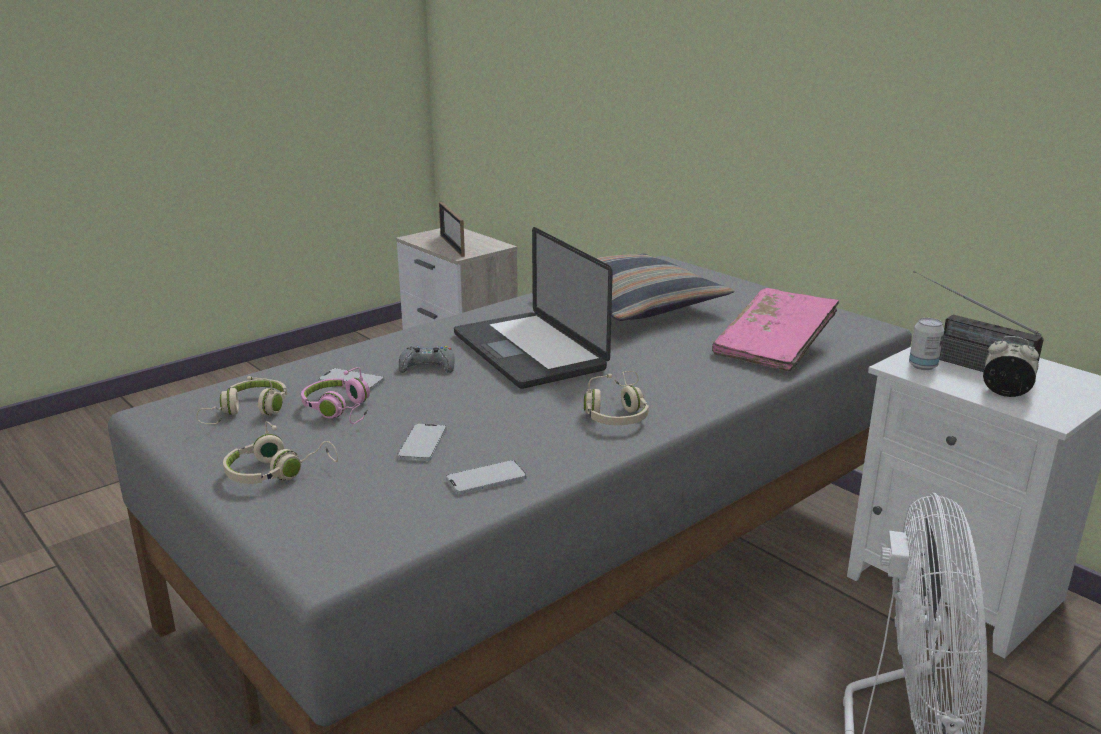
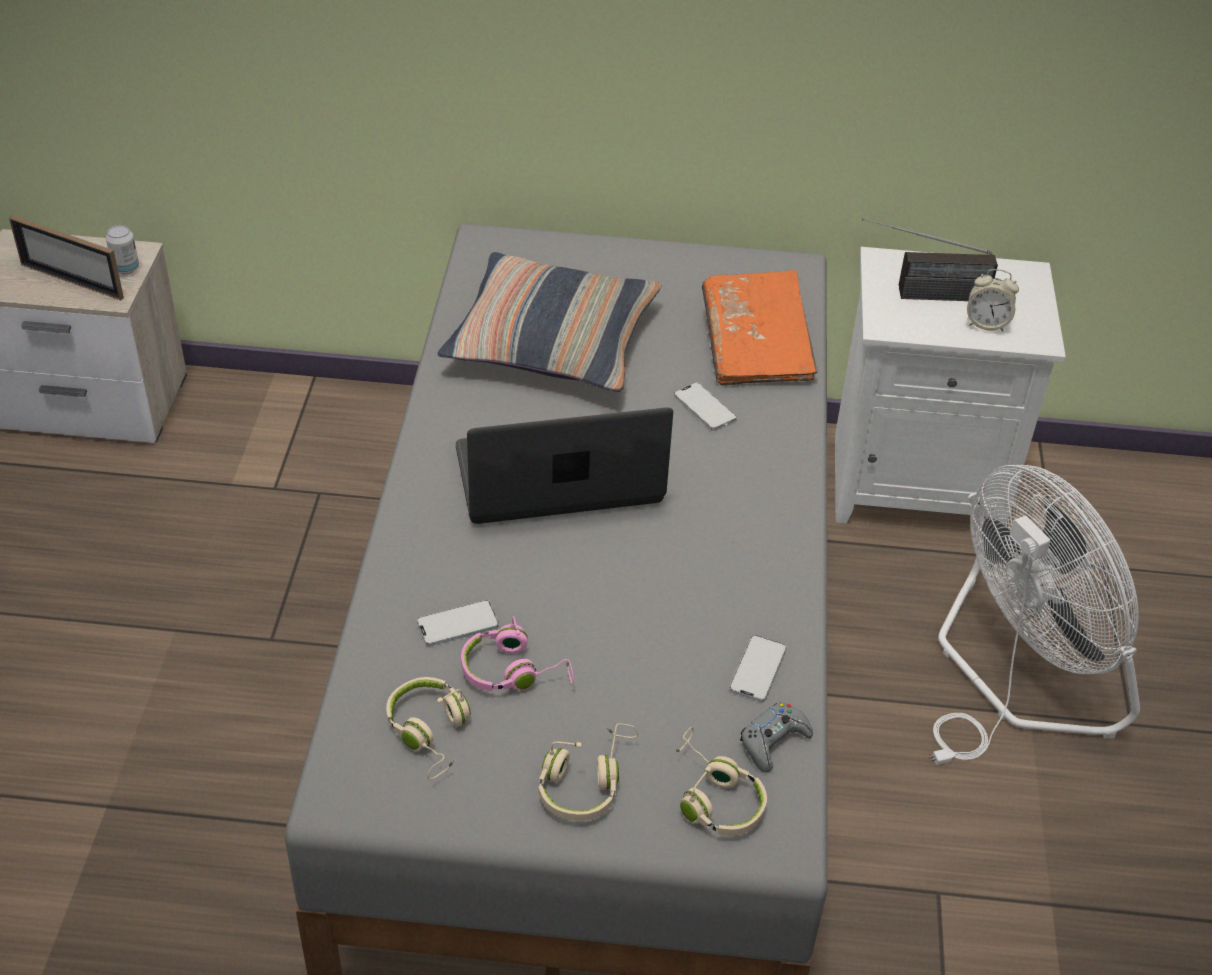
camera: 45 degrees left, 20 degrees up
(422, 444) = (650, 664): phone -> phone (704, 408)
(427, 367) = (498, 558): grey game controller -> grey game controller (773, 742)
(528, 352) = (558, 476): laptop -> laptop turned 150 degrees clockwise
(617, 413) = (746, 520): beige headphones -> beige headphones (713, 796)
(774, 348) = (756, 346): pink book -> orange book
(922, 366) = (900, 316): can -> can (126, 268)
(1005, 393) = (986, 323): alarm clock -> alarm clock turned 150 degrees counterclockwise

